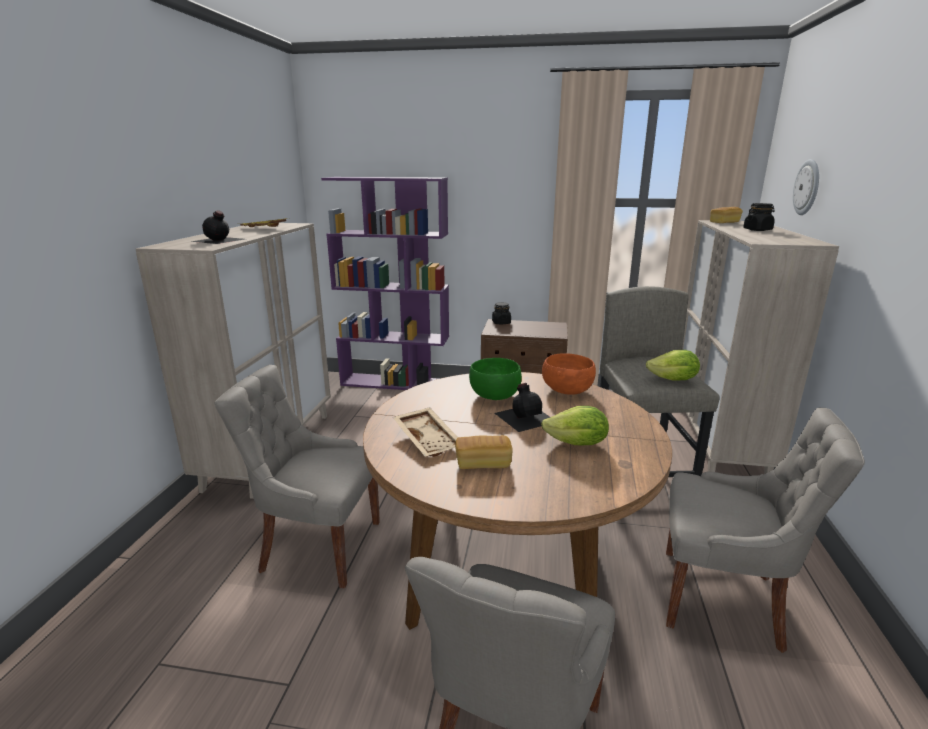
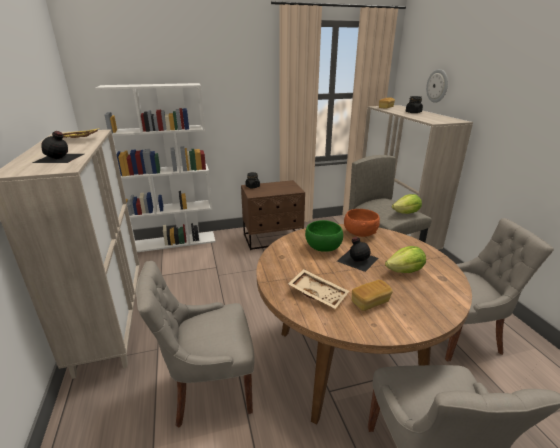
camera: 25 degrees left, 5 degrees up
(396, 383) = (175, 241): purple bookcase -> white bookcase

